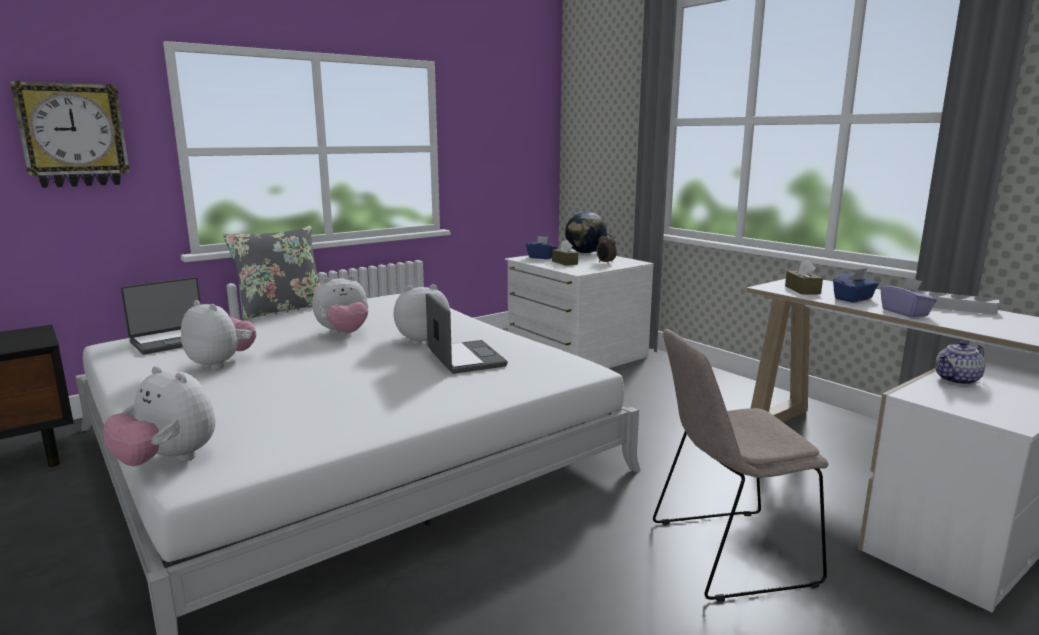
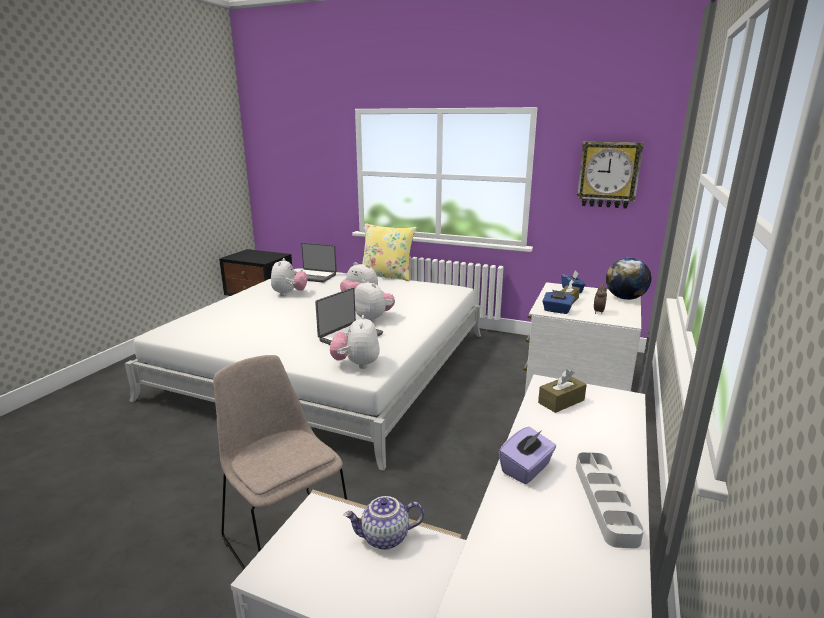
camera: 60 degrees right, 5 degrees up
(73, 135) = (314, 161): wall clock -> wall clock (608, 175)
(168, 461) = (174, 323): plush toy -> plush toy (356, 364)
(281, 310) = (387, 276): grey pillow -> yellow pillow
(853, 299) = (557, 433): blue tissue box -> blue tissue box (557, 310)
(957, 380) = (384, 538): teapot -> teapot turned 45 degrees counterclockwise

